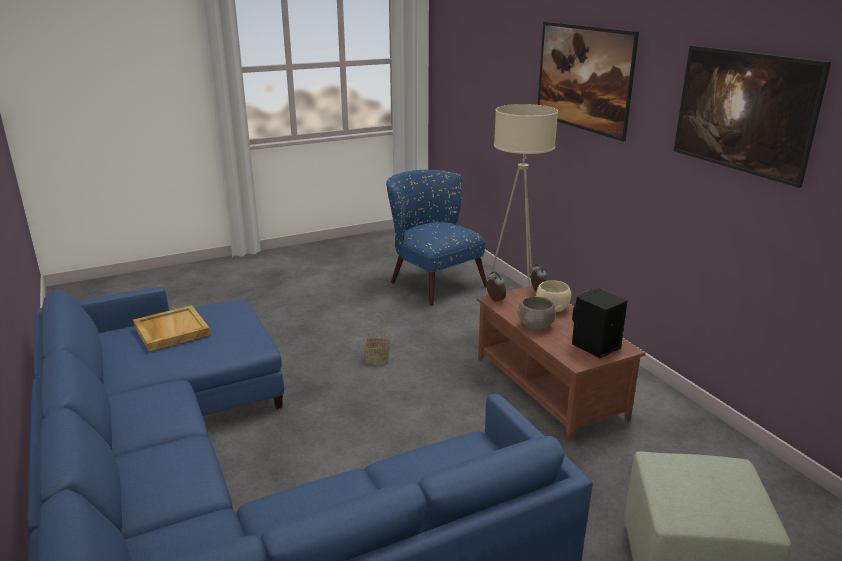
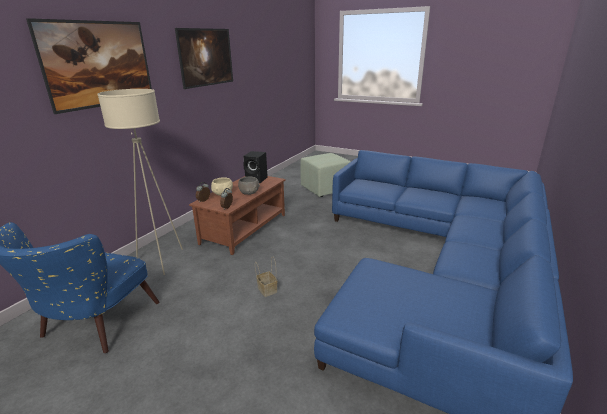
camera: 125 degrees left, 0 degrees up
(171, 330) = (420, 309): beige tray -> none

